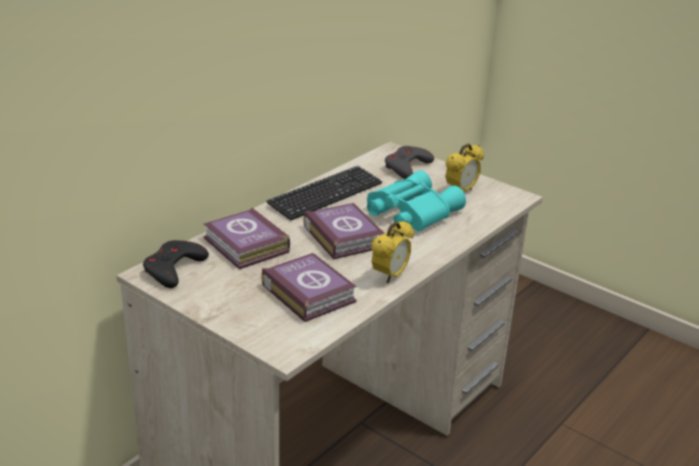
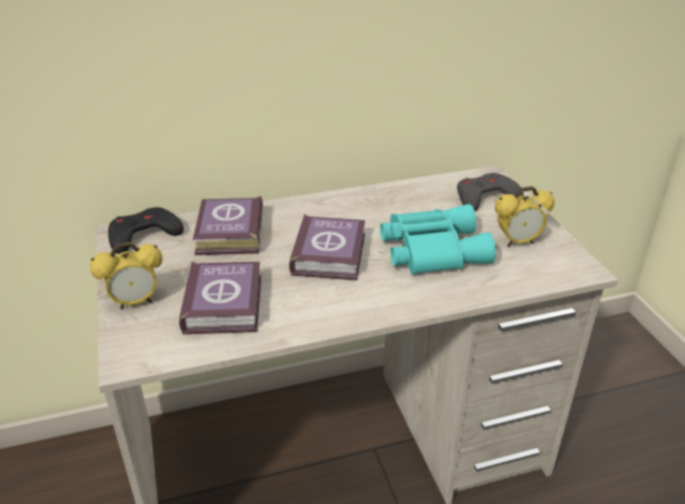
camera: 35 degrees right, 5 degrees up
(325, 195) = (364, 204): keyboard -> none
(390, 276) = (325, 316): alarm clock -> alarm clock (135, 302)

